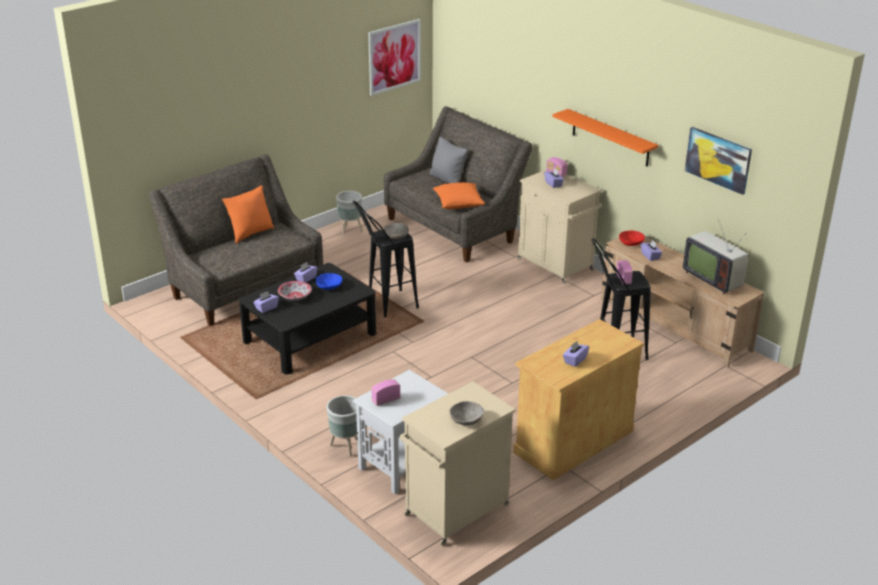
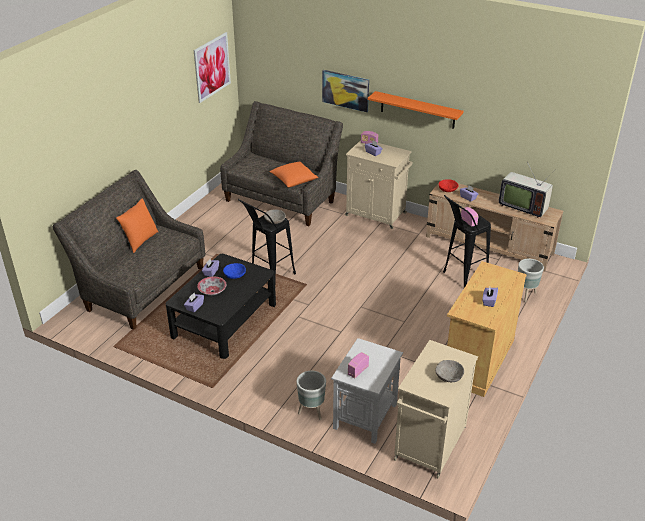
camera: 20 degrees left, 5 degrees up
(350, 231) = (201, 217): grey planter -> grey planter (525, 295)
(447, 179) = (271, 161): grey pillow -> none
(718, 159) = (520, 116): picture -> picture (345, 90)

